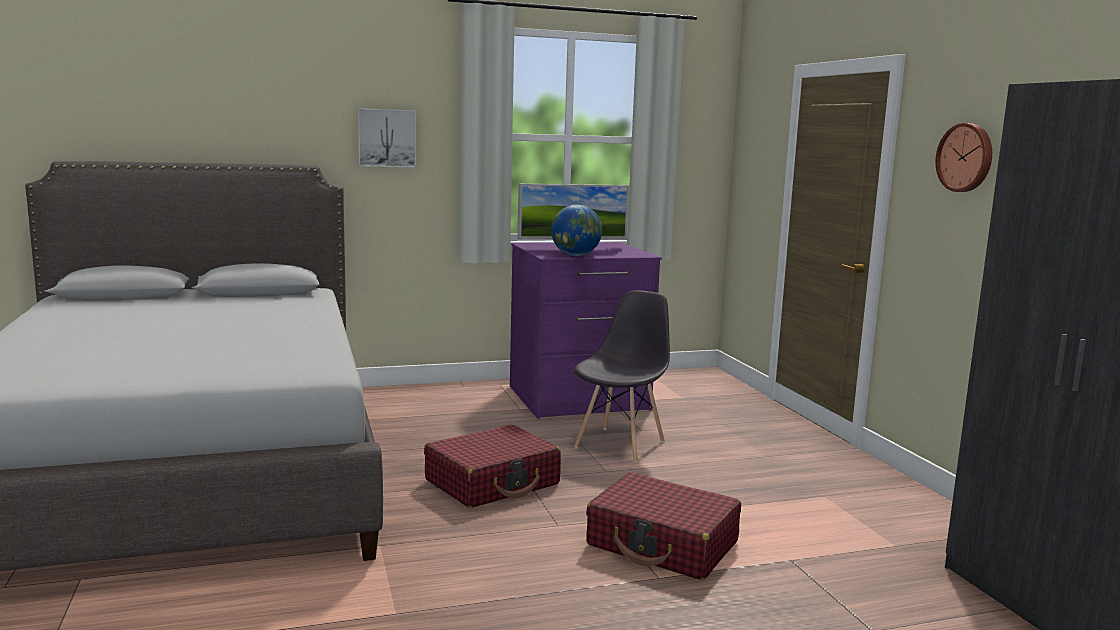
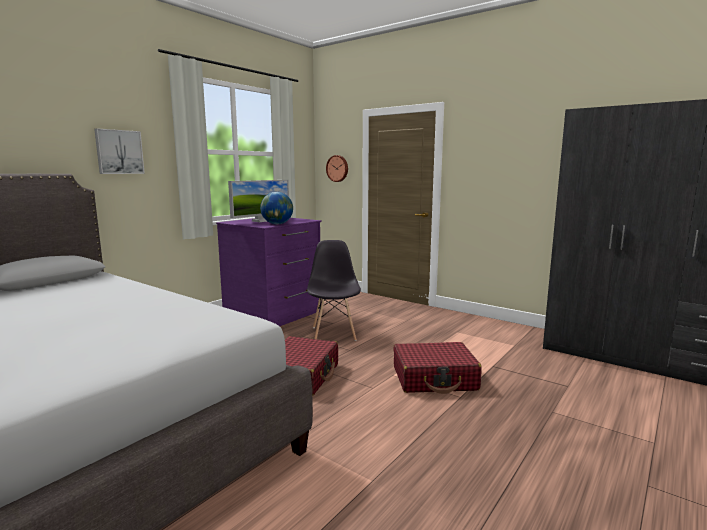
camera: 35 degrees left, 0 degrees up
(966, 157) = (492, 152): wall clock -> wall clock (337, 168)

